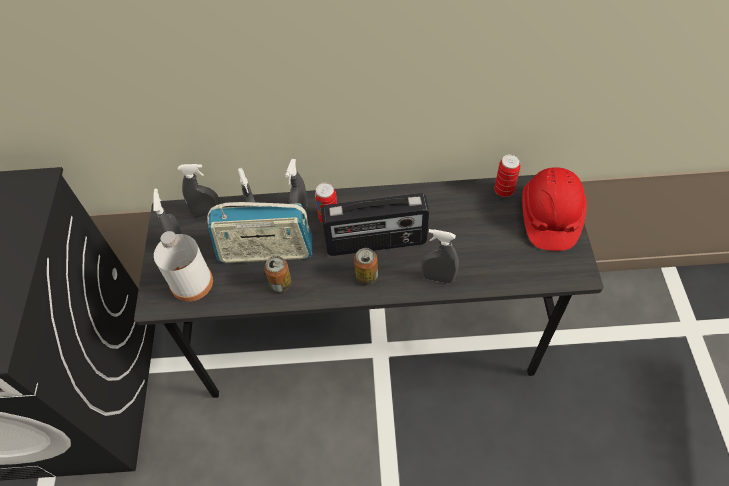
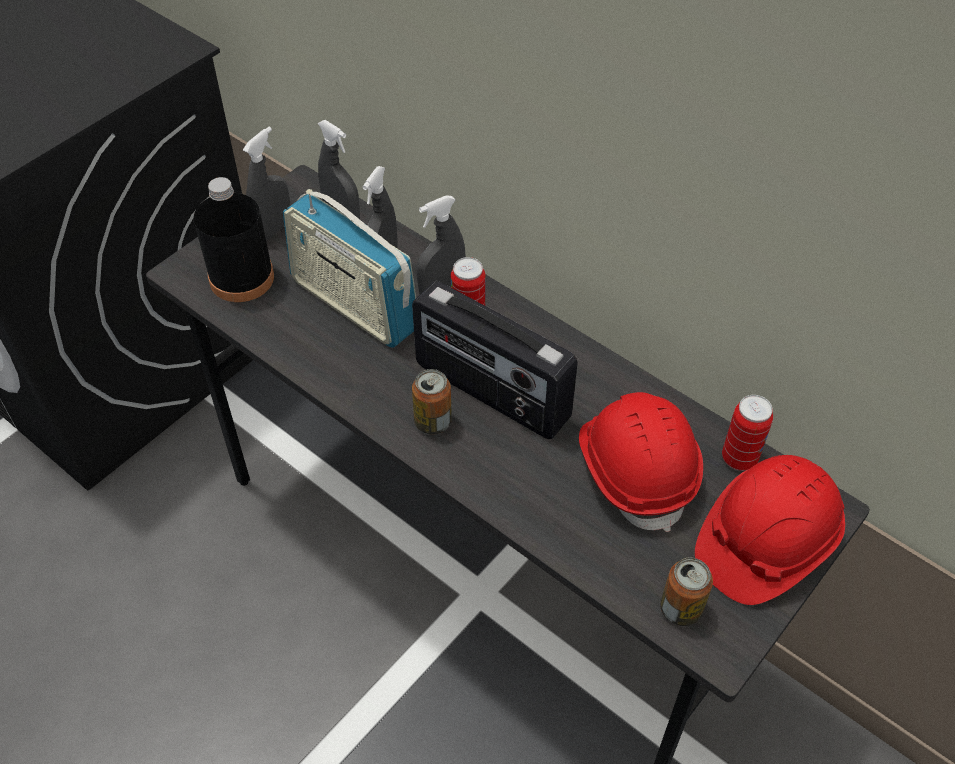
camera: 40 degrees right, 5 degrees down
(191, 282) = (242, 278): white bottle -> black bottle
(281, 284) = (328, 353): can -> can (681, 609)
(438, 278) = (517, 494): grey spray bottle -> none
(472, 228) = (636, 470): none -> red hard hat

